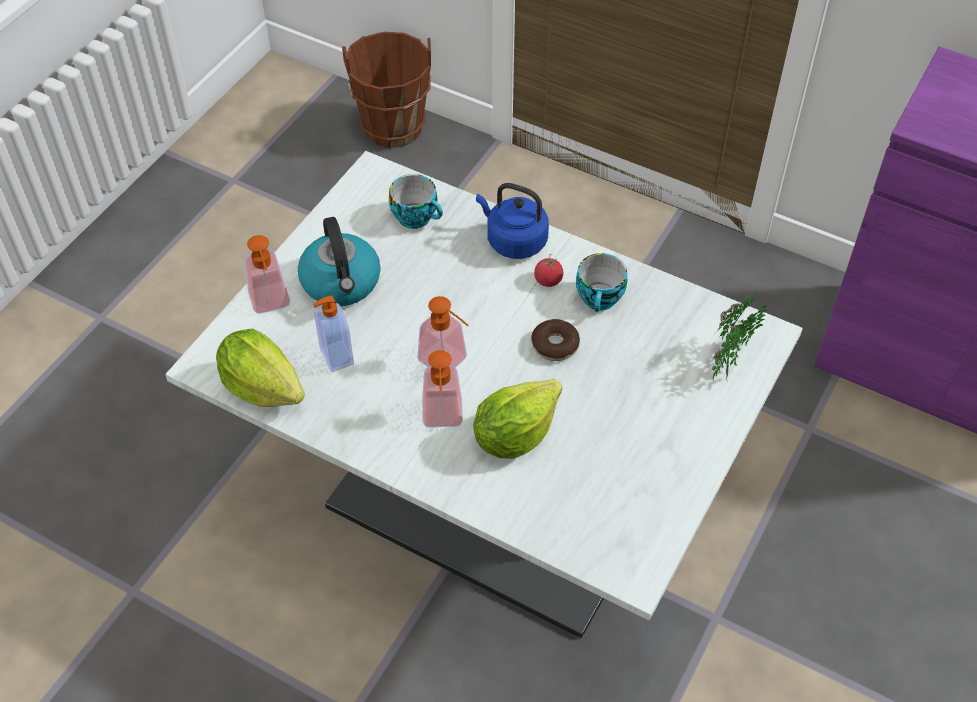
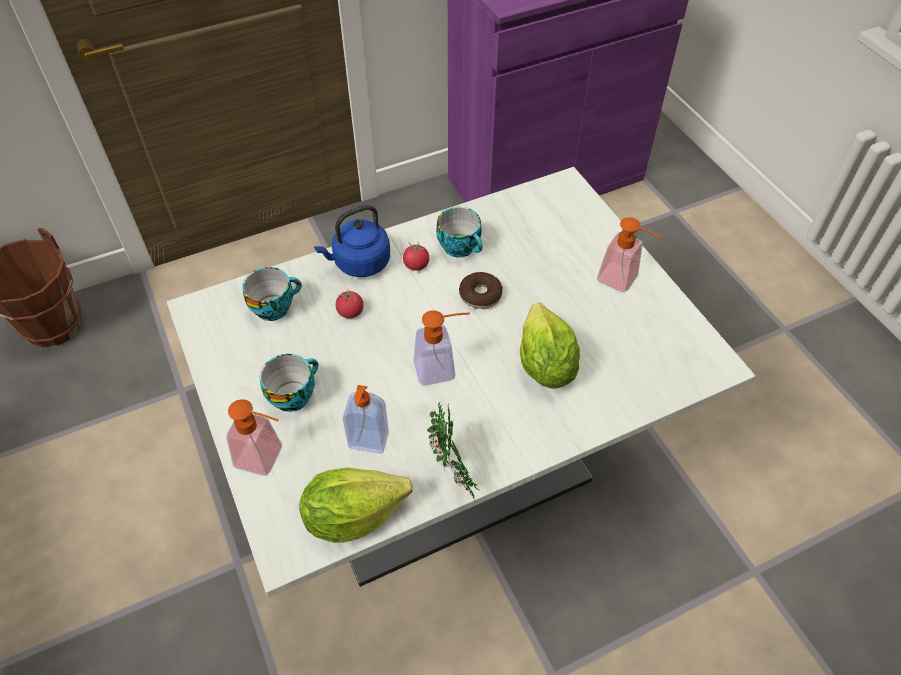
camera: 55 degrees left, 0 degrees up
(341, 283) = (293, 394): kettle -> cup
(442, 420) = (494, 403): soap dispenser -> soap dispenser (624, 281)
(455, 267) = (350, 312): none -> tomato
(727, 360) = (571, 215): potted plant -> potted plant (452, 472)

